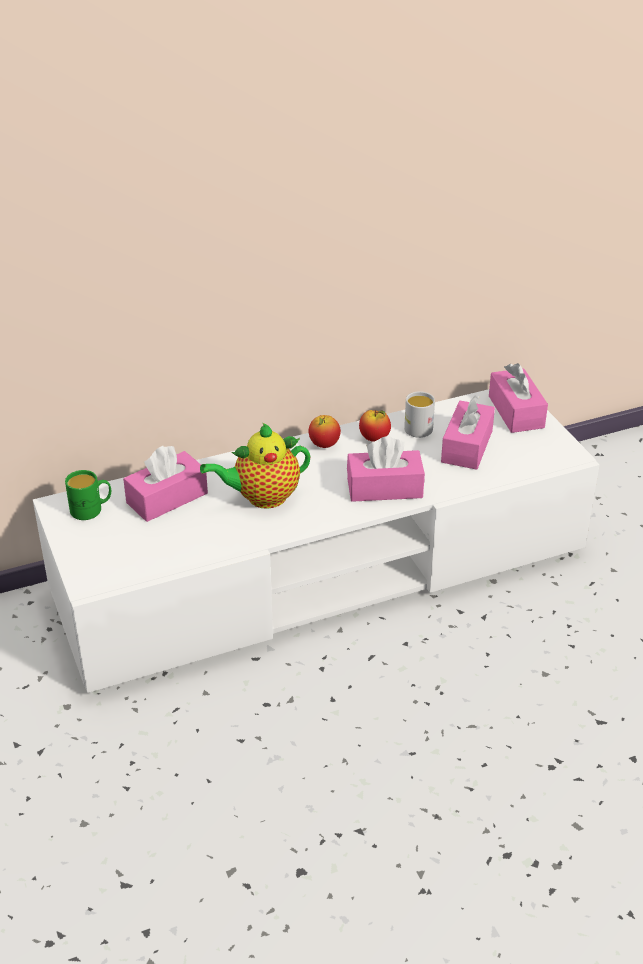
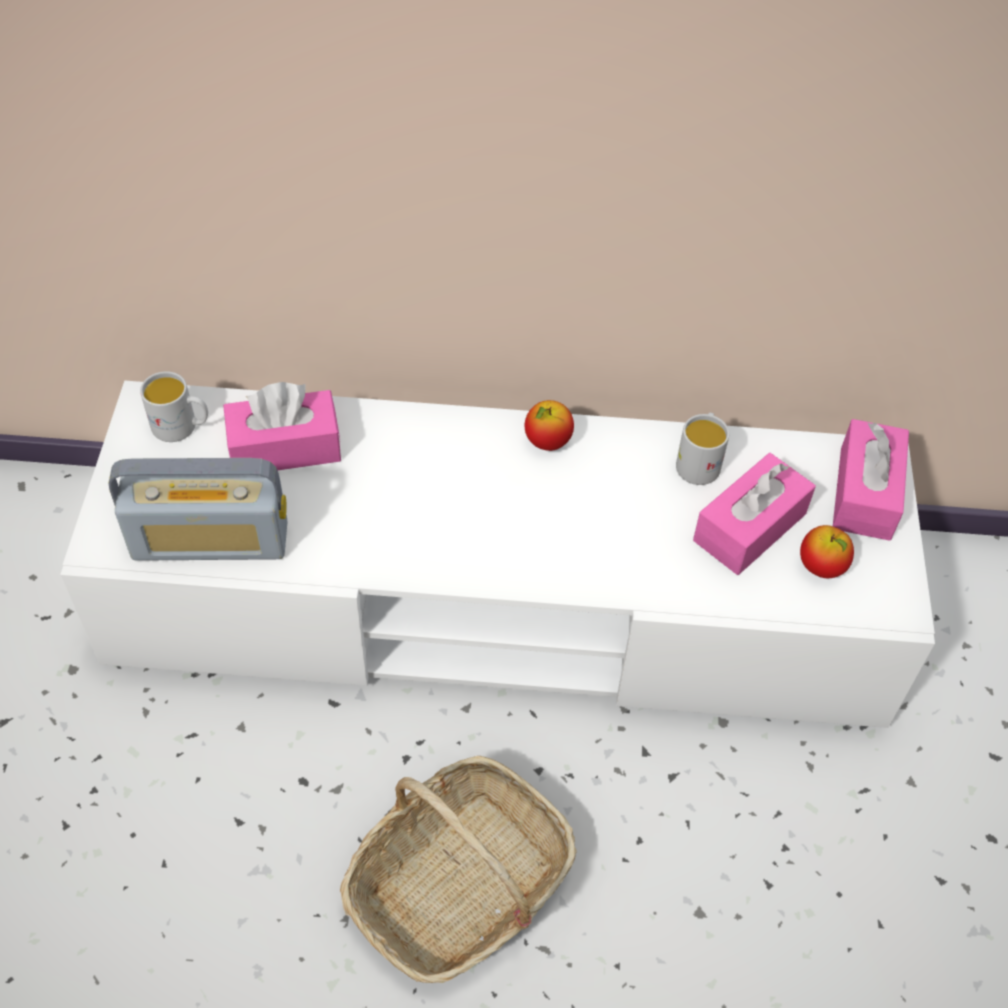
camera: 25 degrees right, 15 degrees up
(91, 509) = (182, 427): green mug -> white mug
(158, 557) = (211, 541): none -> radio
(262, 497) = (406, 498): teapot -> none
(374, 439) = (624, 459): apple -> apple (821, 567)
(384, 488) = (582, 552): pink tissue box -> none
(400, 716) = (459, 885): none -> basket

